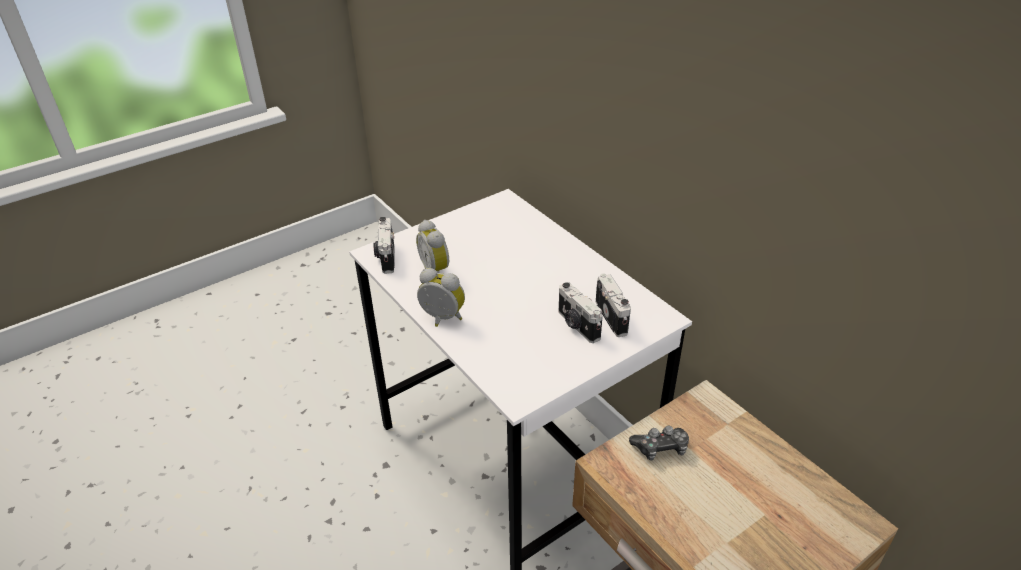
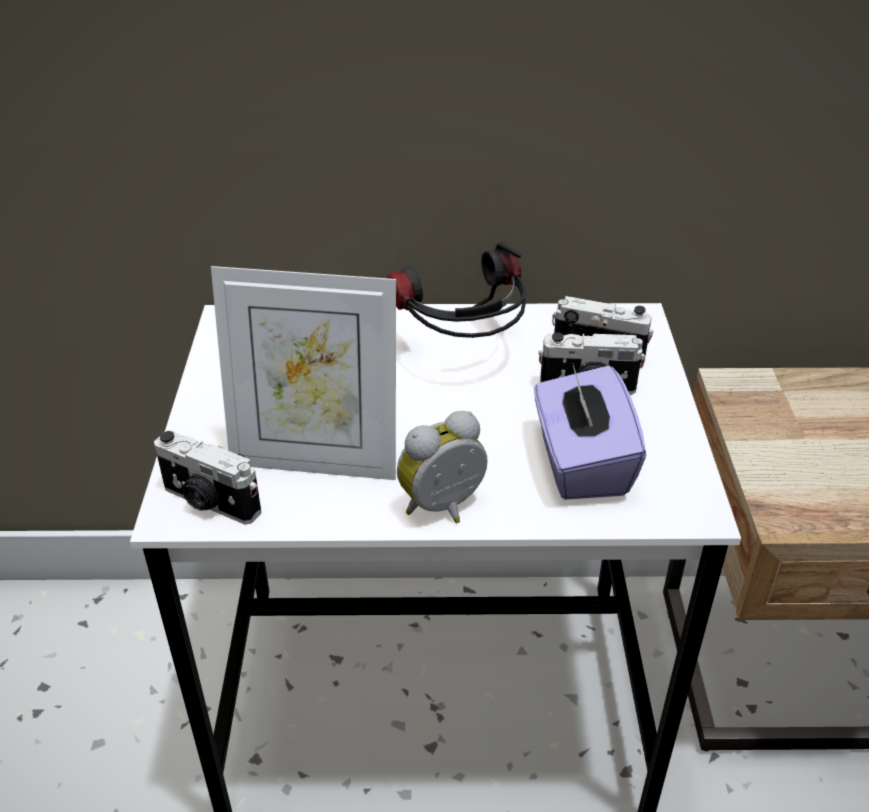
camera: 55 degrees left, 0 degrees up
(437, 270) = (315, 460): alarm clock -> picture frame
(515, 346) = (580, 463): none -> purple tissue box
(559, 274) = (462, 353): none -> headphones
(660, 448) = (789, 460): game controller -> none

